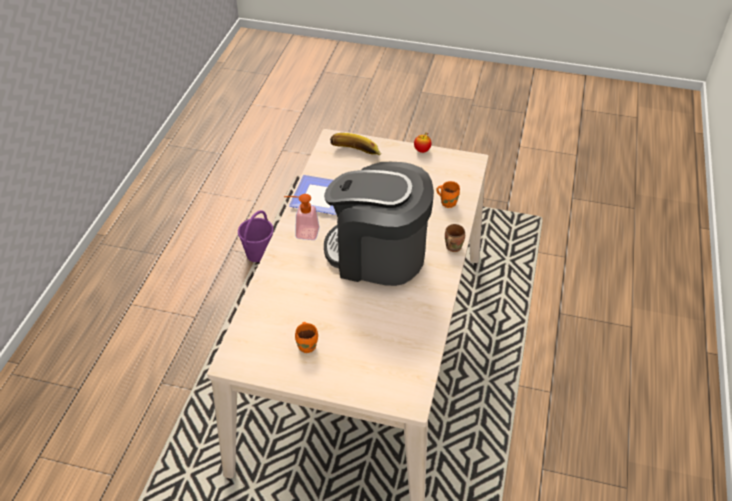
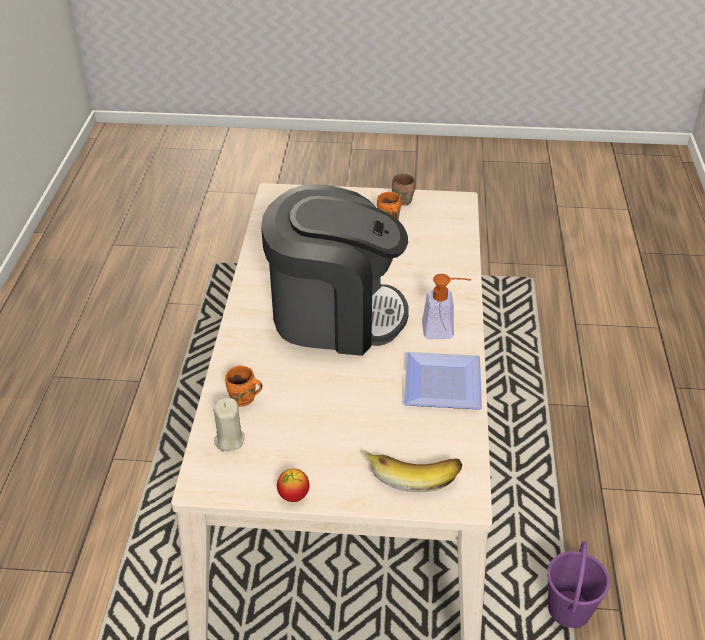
camera: 170 degrees right, 5 degrees down
(452, 247) = (237, 335): brown mug -> brown mug (404, 200)
(457, 181) = (229, 439): none -> beige candle

